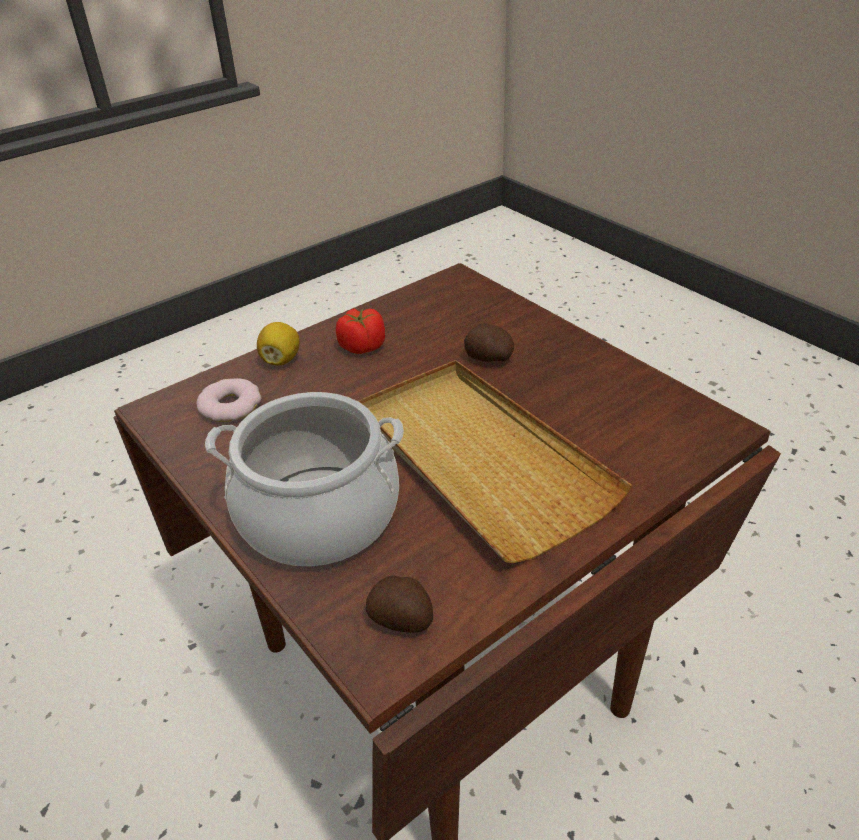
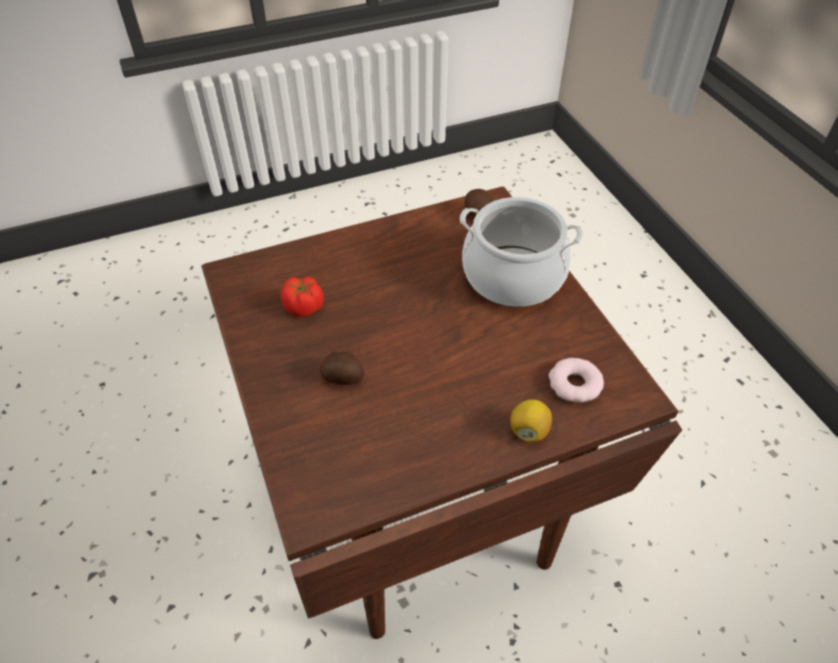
camera: 165 degrees left, 10 degrees up
(362, 346) = (449, 427): tomato -> tomato (304, 307)
(479, 459) = (399, 289): beige tray -> none

